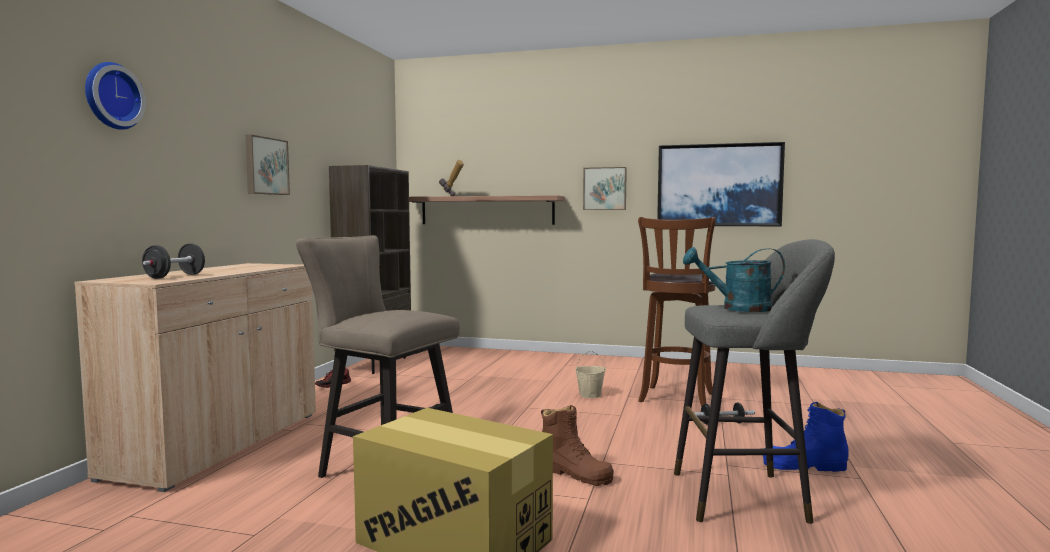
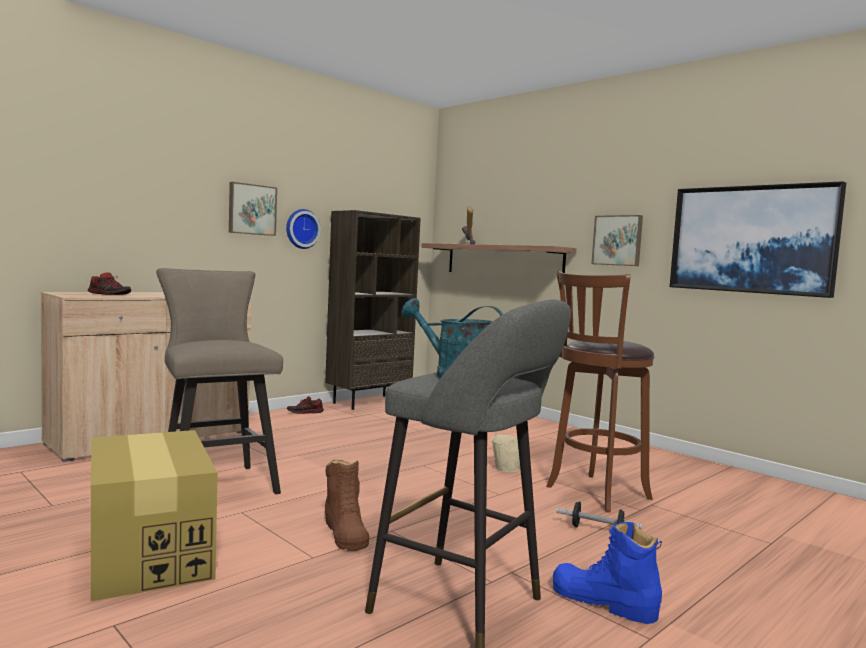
camera: 30 degrees right, 0 degrees up
(111, 96) = (89, 152): wall clock -> wall clock (301, 229)
(175, 276) = (109, 294): black dumbbell -> shoe

